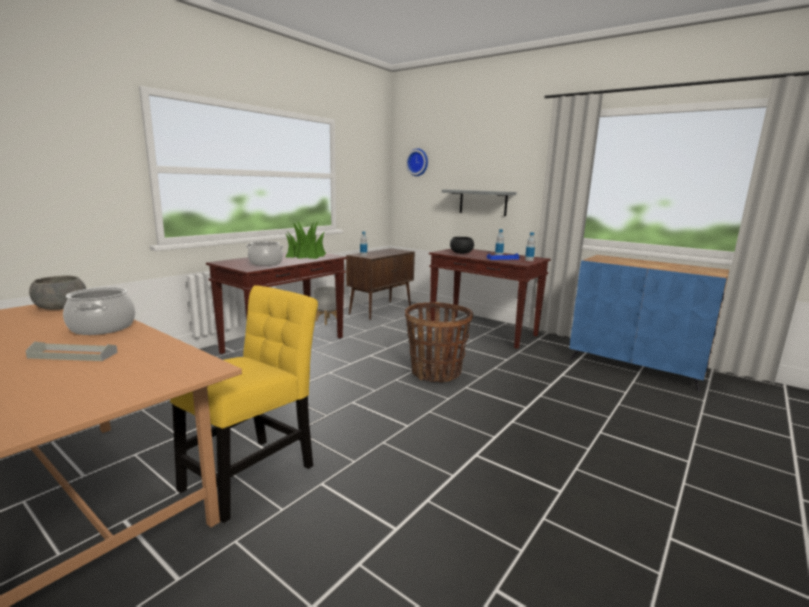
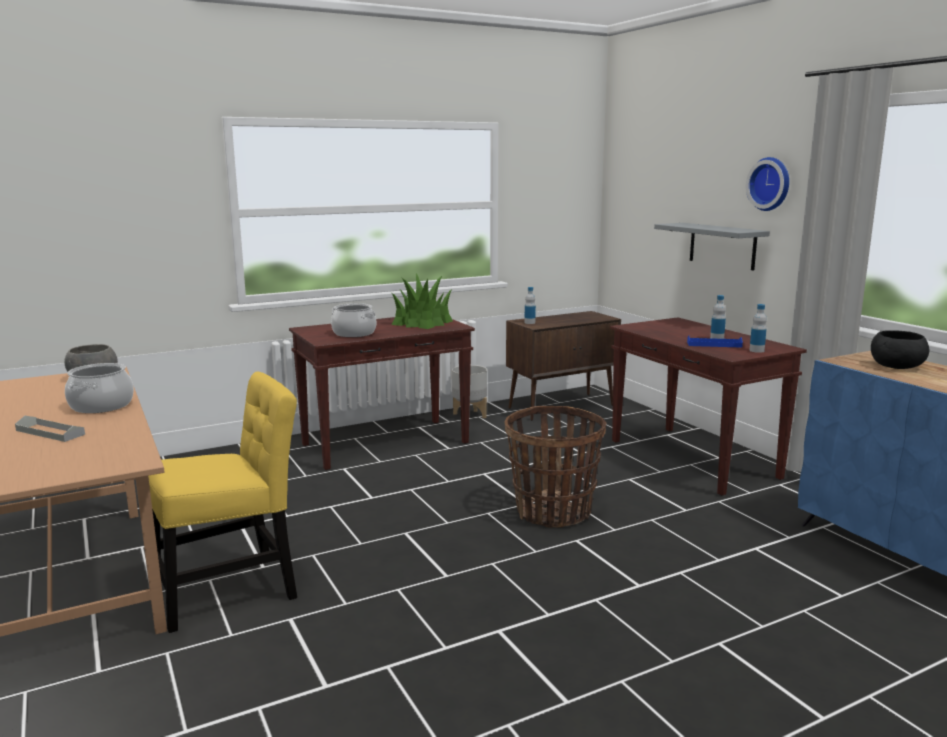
camera: 25 degrees right, 0 degrees up
(418, 162) = (637, 177): wall clock -> wall clock (771, 184)
(461, 253) = (661, 329): black bowl -> black bowl (896, 366)

